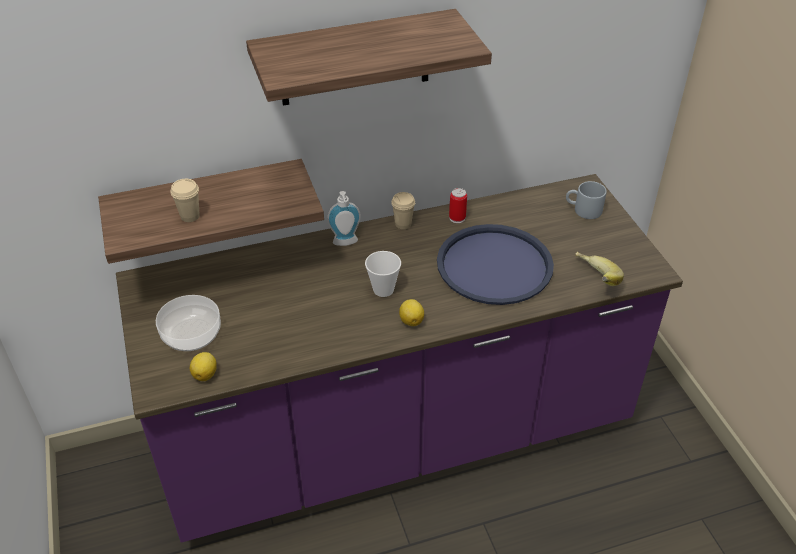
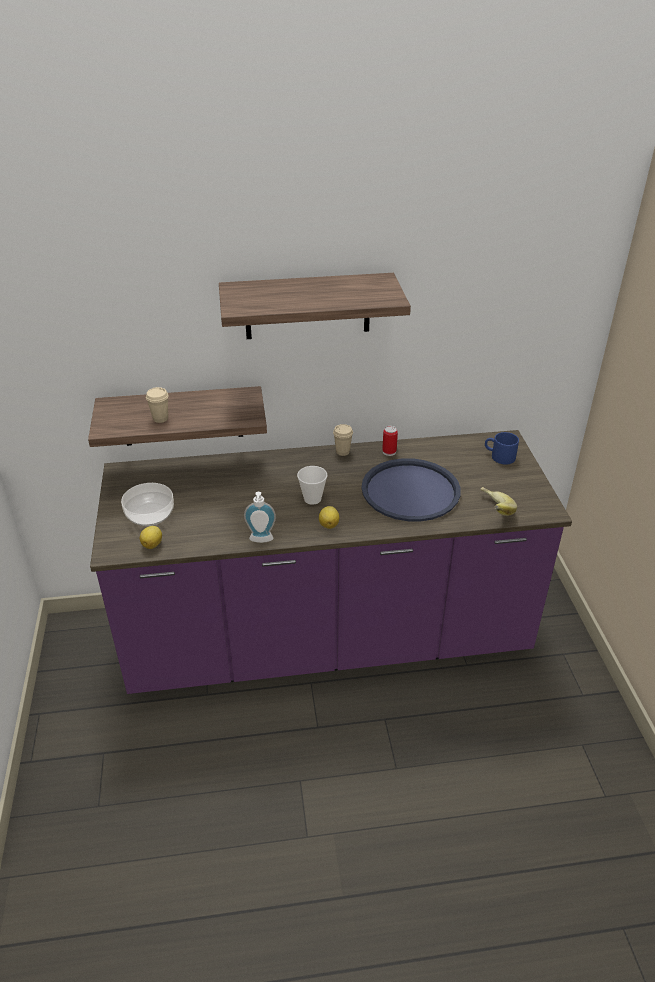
camera: 10 degrees right, 5 degrees down
(345, 243) = (291, 461): soap dispenser -> soap dispenser (261, 540)
(583, 210) = (499, 456): grey mug -> blue mug

